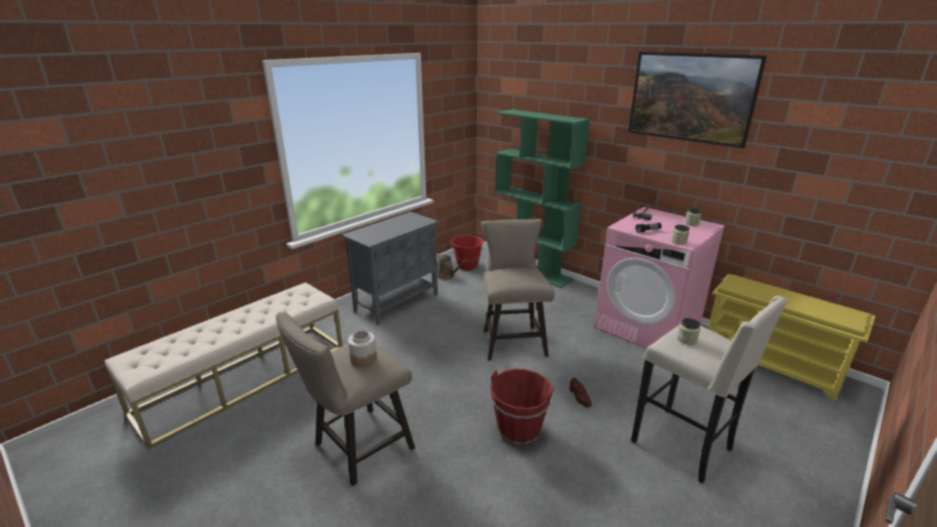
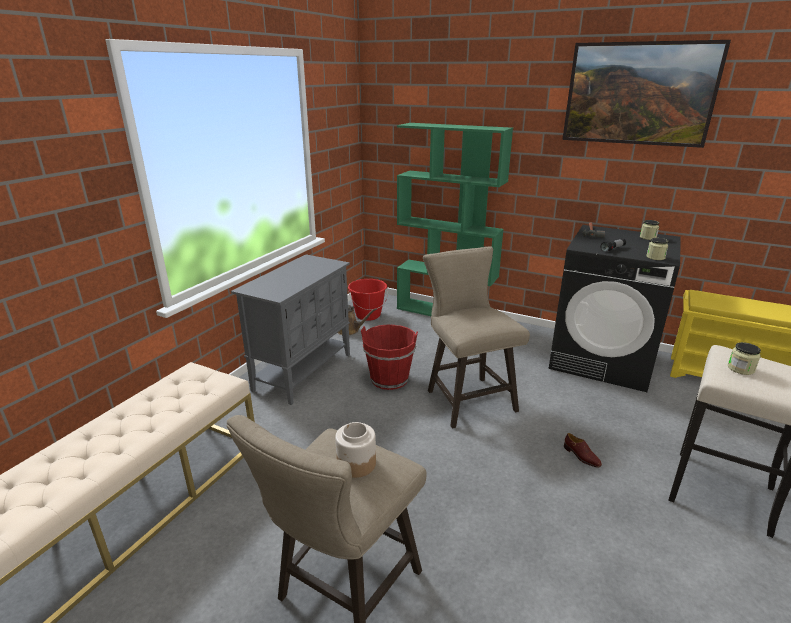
camera: 15 degrees left, 0 degrees up
(518, 430) = (537, 515): red bucket -> red bucket (389, 379)
(648, 327) = (602, 360): pink washing machine -> black washing machine

